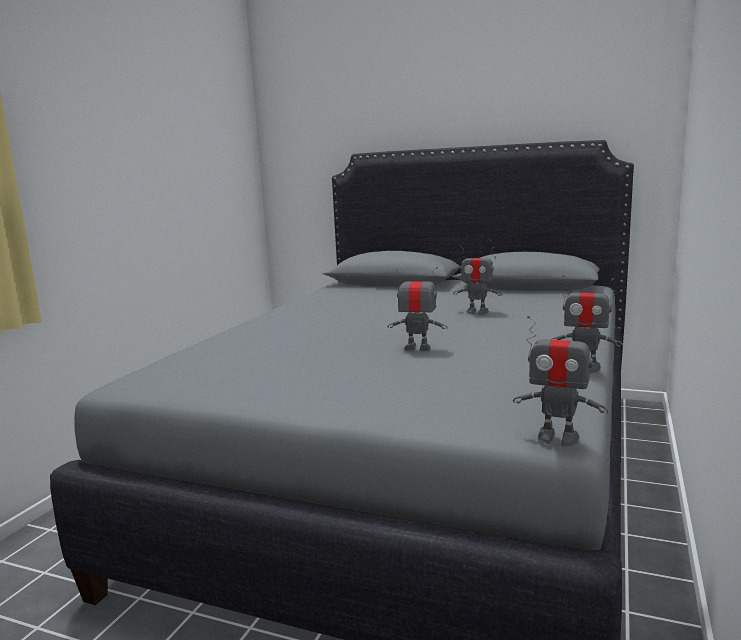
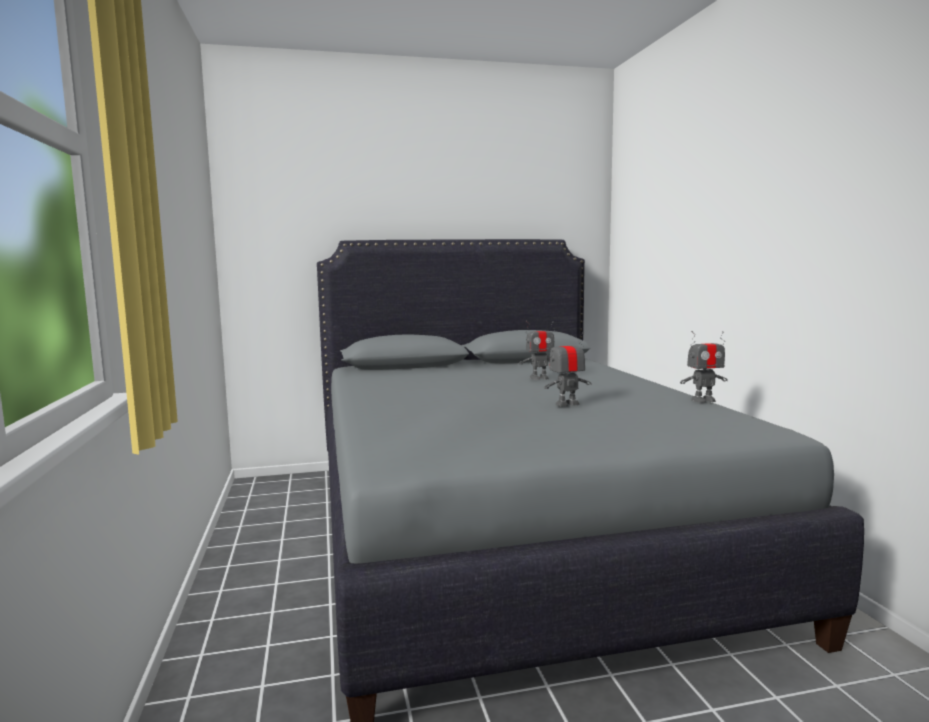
camera: 35 degrees left, 5 degrees down
(557, 438) = (791, 435): toy robot -> none

